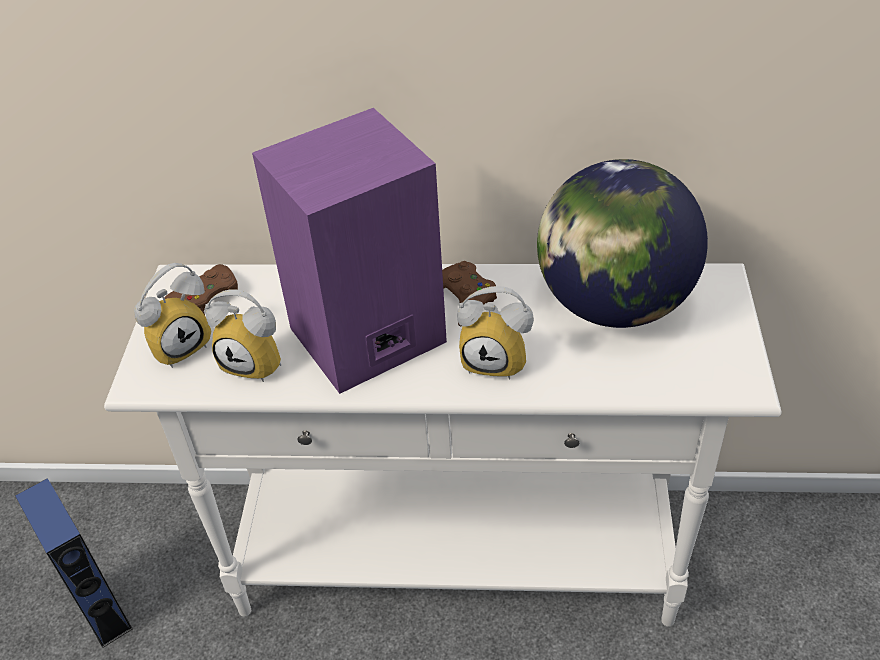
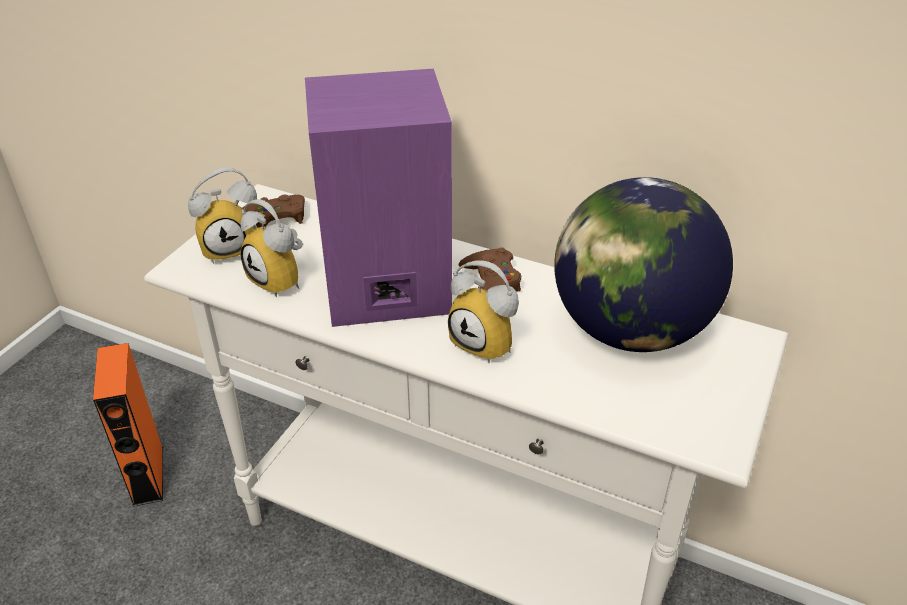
camera: 20 degrees right, 5 degrees down
(101, 609) = (148, 475): blue speaker -> orange speaker

